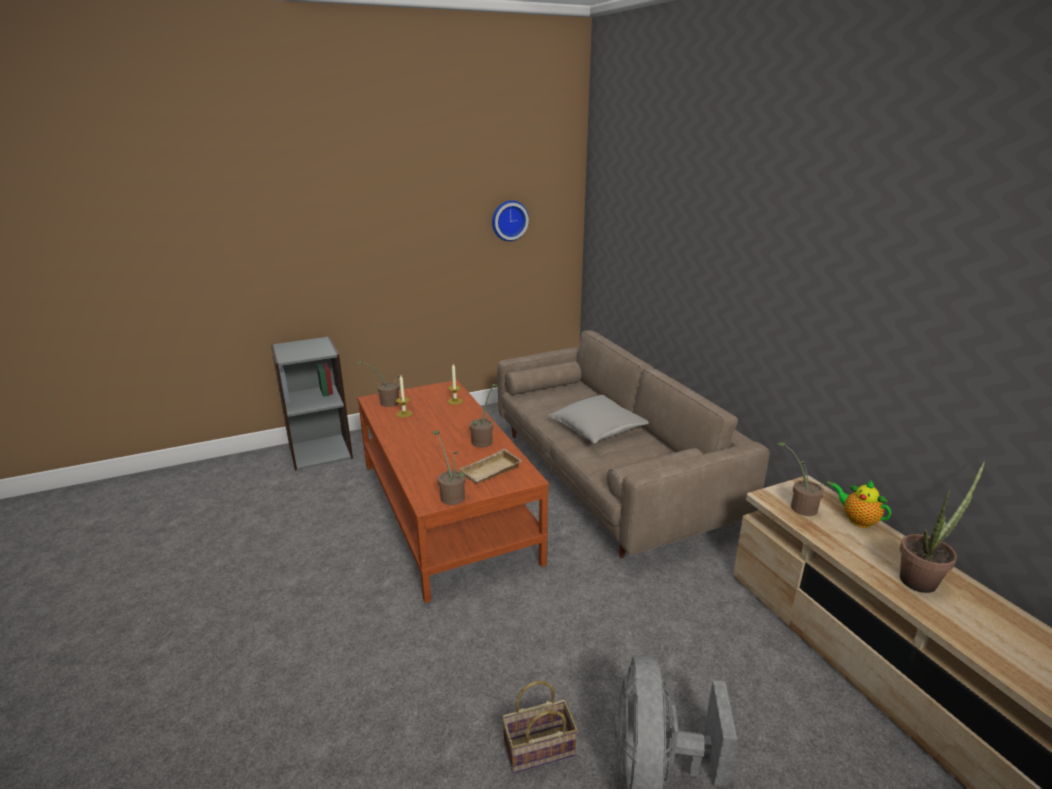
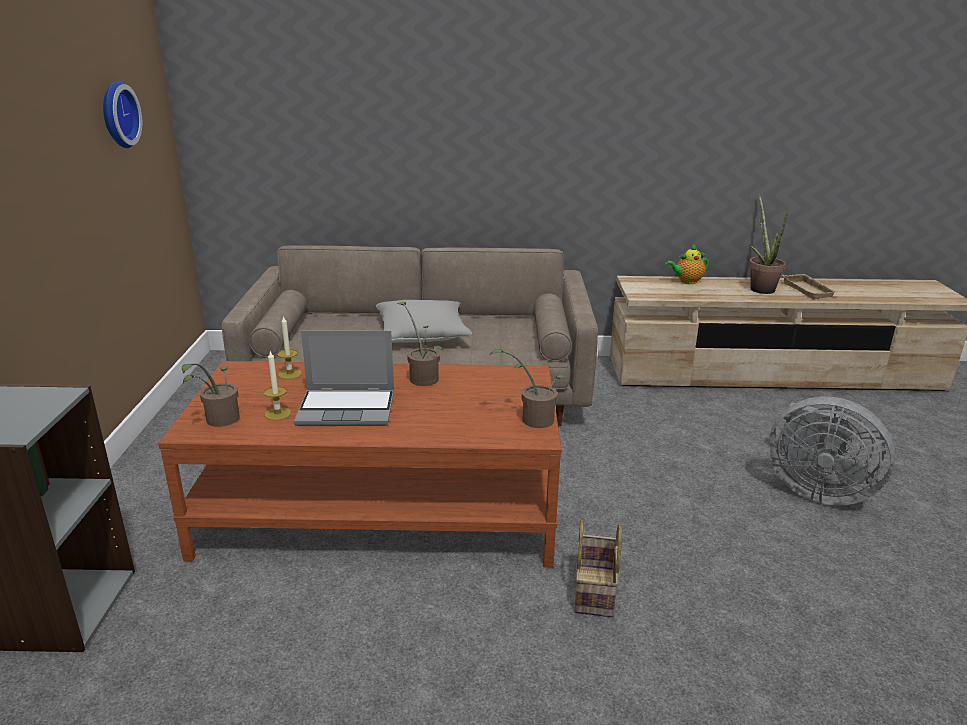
camera: 65 degrees left, 0 degrees up
(423, 430) = (348, 409): none -> laptop
(491, 472) = (500, 388): beige tray -> beige tray (809, 290)
(537, 751) = (787, 542): basket -> basket (596, 592)
(800, 506) = (659, 290): potted plant -> none

